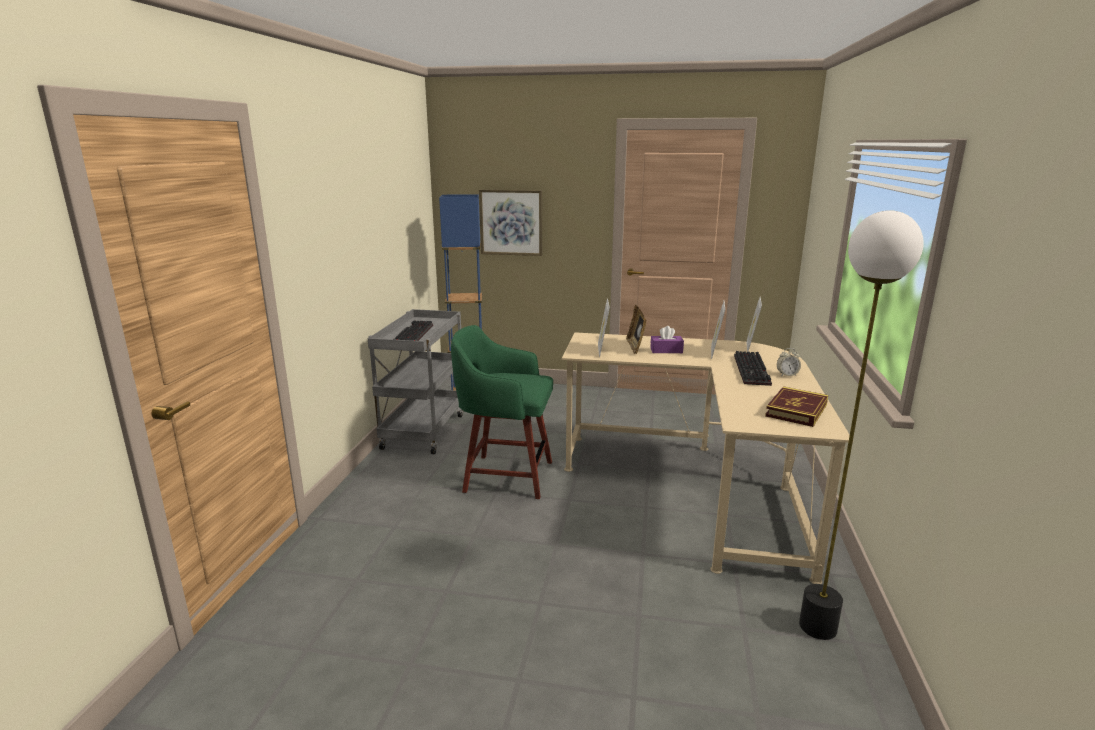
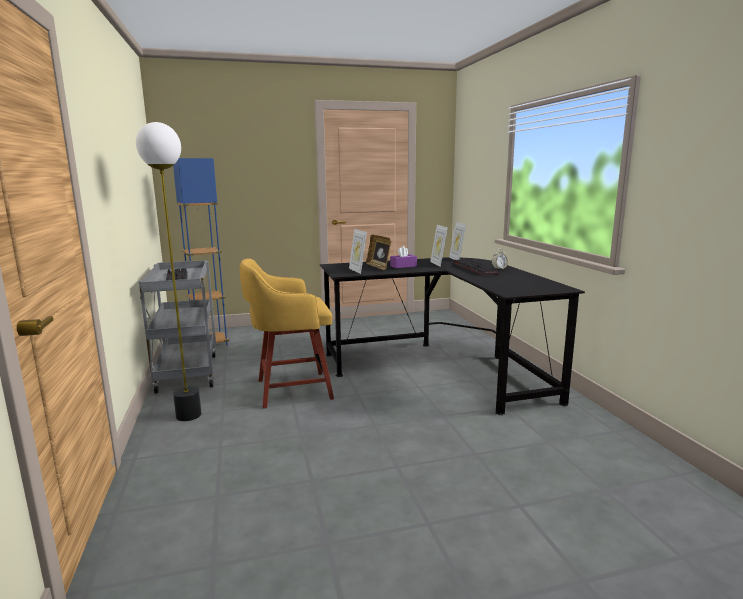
camera: 25 degrees left, 5 degrees down
(505, 476) = (291, 389): green stool -> yellow stool
(511, 222) = (230, 186): picture -> none
(698, 485) = (442, 367): beige desk -> black desk
(796, 410) = (532, 283): book -> none
(817, 626) = (588, 428): floor lamp -> floor lamp (188, 415)

